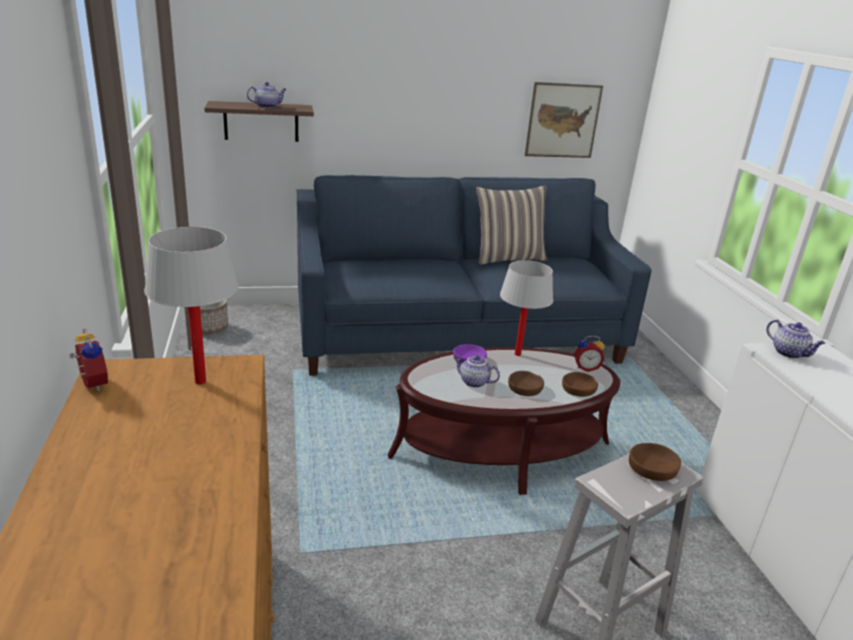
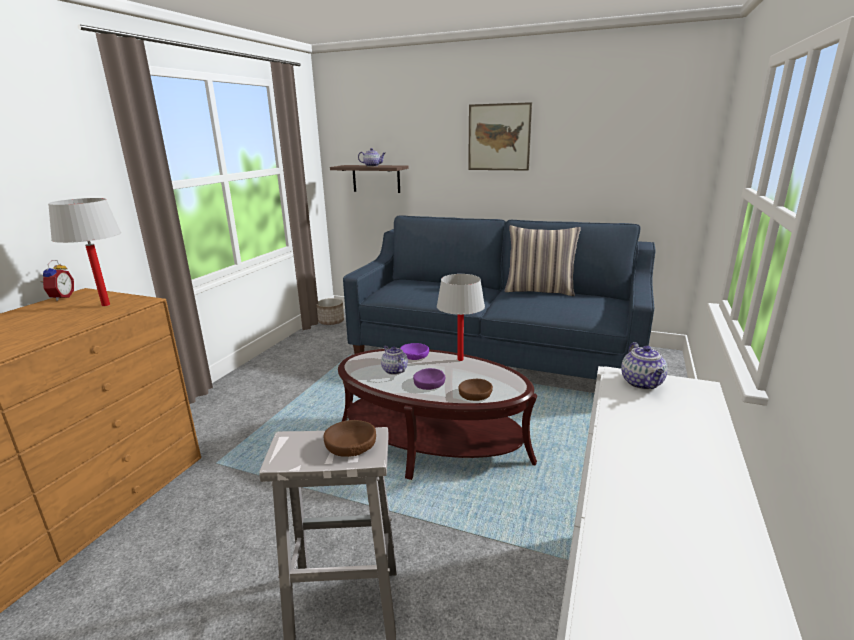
camera: 35 degrees right, 5 degrees down
(525, 388) = (429, 383): brown bowl -> purple bowl
(563, 120) = (621, 172): picture -> picture (499, 137)
(585, 367) = (507, 380): alarm clock -> none

